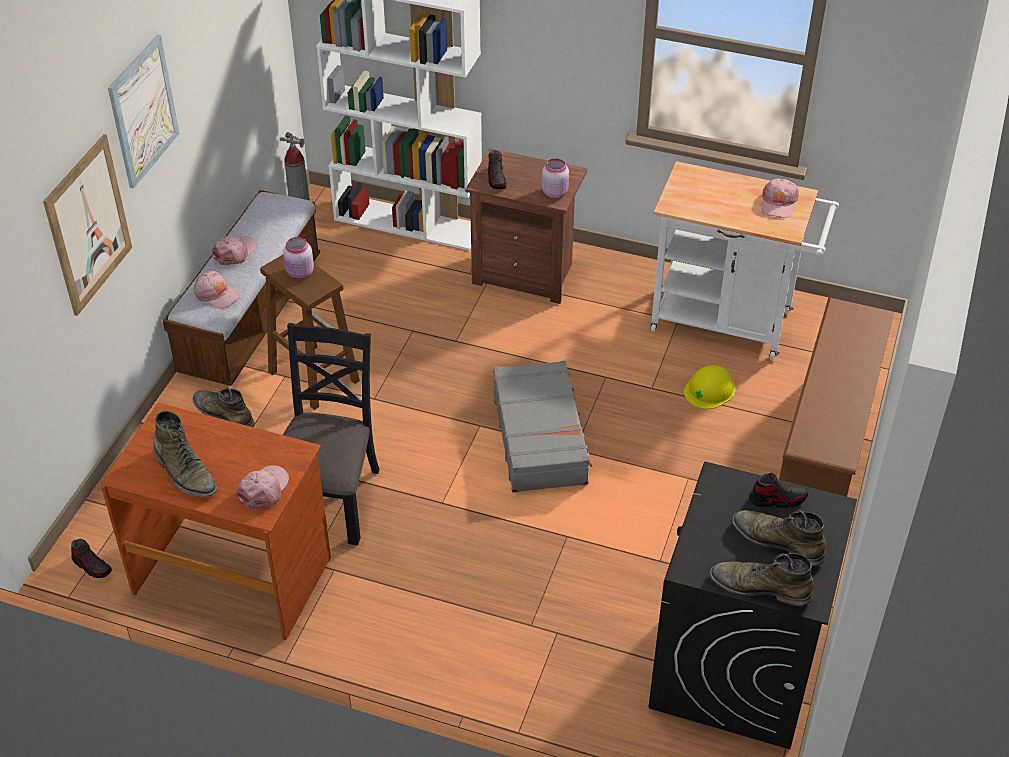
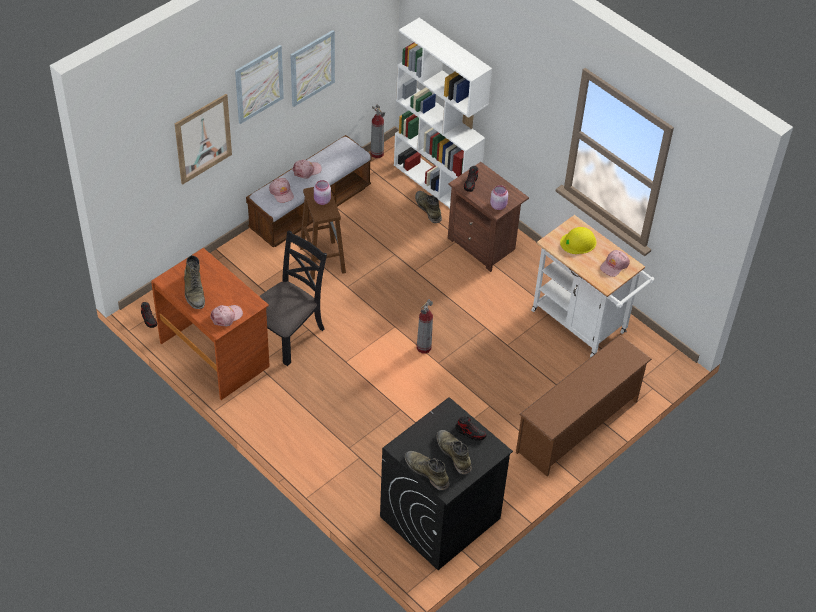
camera: 25 degrees right, 5 degrees up
(203, 76) = (312, 68): none -> picture
(224, 414) = (261, 262): green boot -> green boot (428, 208)
(540, 437) = (424, 347): grey suitcase -> fire extinguisher
(710, 389) = (540, 360): yellow hard hat -> yellow hard hat (578, 242)

